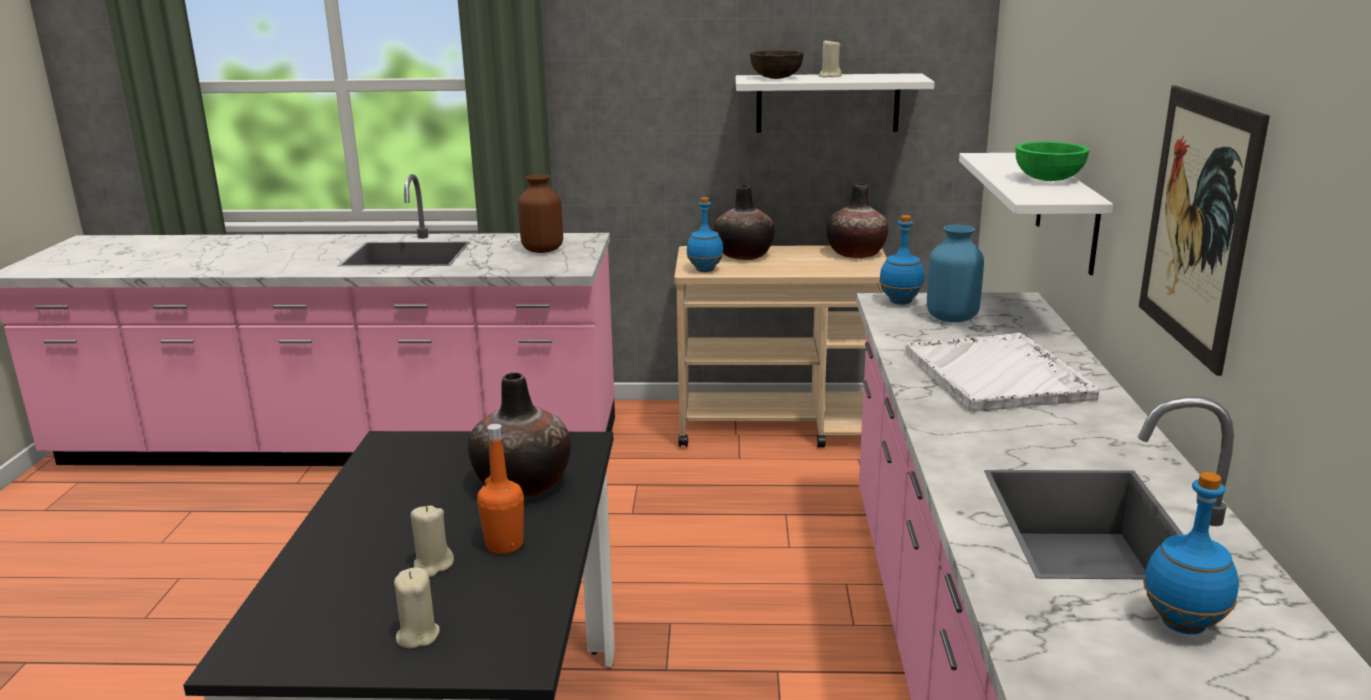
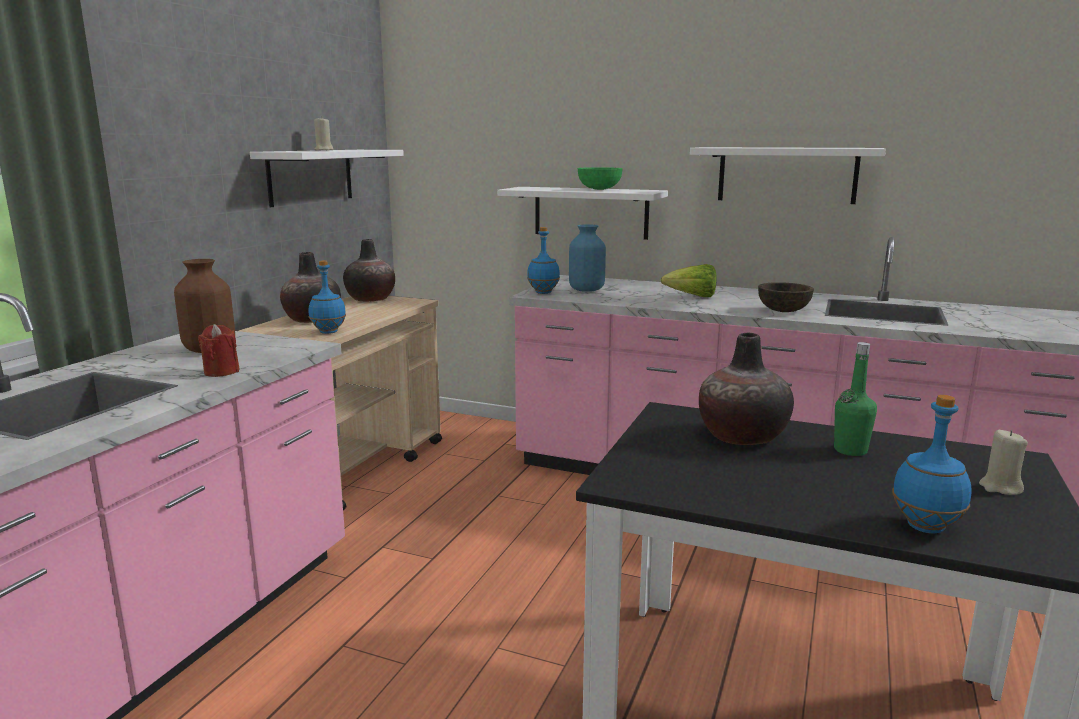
camera: 70 degrees left, 5 degrees down
(433, 565) = (886, 476): beige candle -> none
(486, 266) = (221, 372): none -> red candle
(504, 545) = (850, 450): orange bottle -> green bottle
(776, 78) = (300, 151): brown bowl -> brown bowl (784, 311)
(996, 376) = (692, 297): white tray -> lettuce
(1183, 625) = (985, 316): blue bottle -> blue bottle (926, 527)
(1198, 223) = (786, 175): picture -> white shelf

